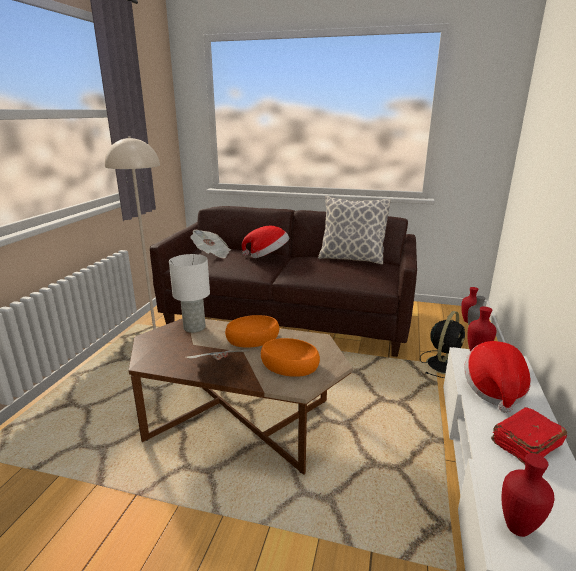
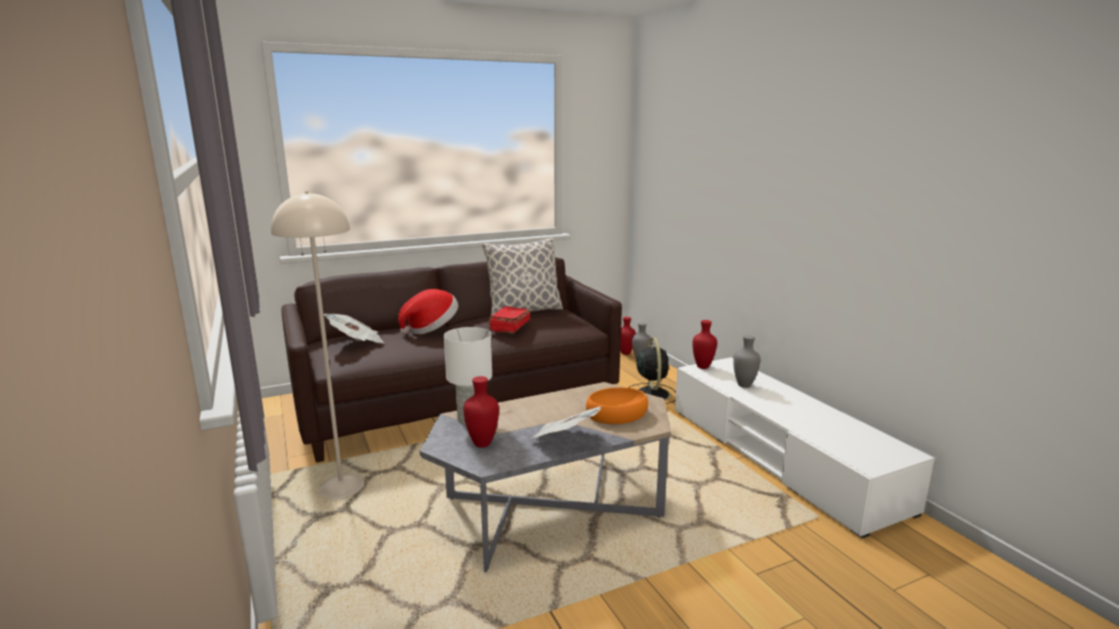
camera: 40 degrees left, 5 degrees down
(240, 420) = (552, 508): brown coffee table -> grey coffee table
(252, 338) = (547, 407): orange bowl -> none
(493, 390) = (744, 386): hat -> grey vase
(518, 529) = (856, 453): red vase -> red vase (483, 444)
(525, 444) = (802, 410): red book -> red book (509, 327)

